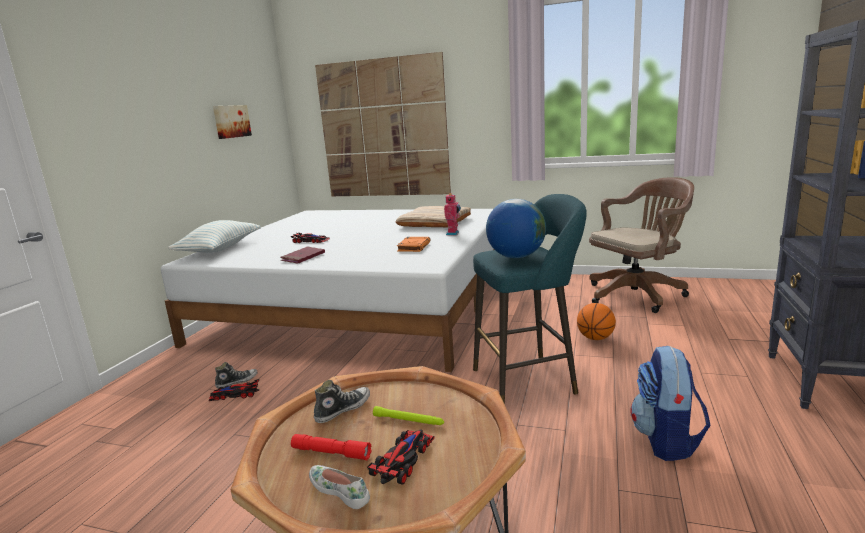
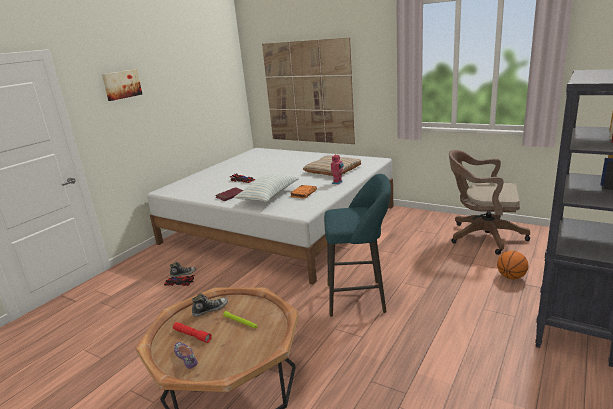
camera: 15 degrees right, 5 degrees up
(219, 249) = (185, 182): pillow -> pillow (269, 196)
(231, 121) = (199, 90): picture -> picture (121, 84)
(340, 490) = (186, 357): white shoe -> purple shoe
(403, 458) = (226, 345): toy car -> none
(516, 257) = (345, 218): globe -> none
(595, 338) = (425, 271): basketball -> basketball (511, 277)
(638, 294) = (482, 236): brown office chair -> brown office chair turned 150 degrees counterclockwise
(666, 440) = (423, 354): backpack -> none

